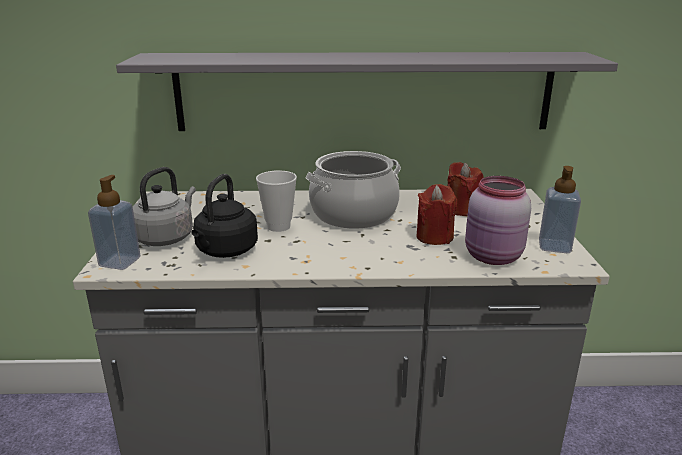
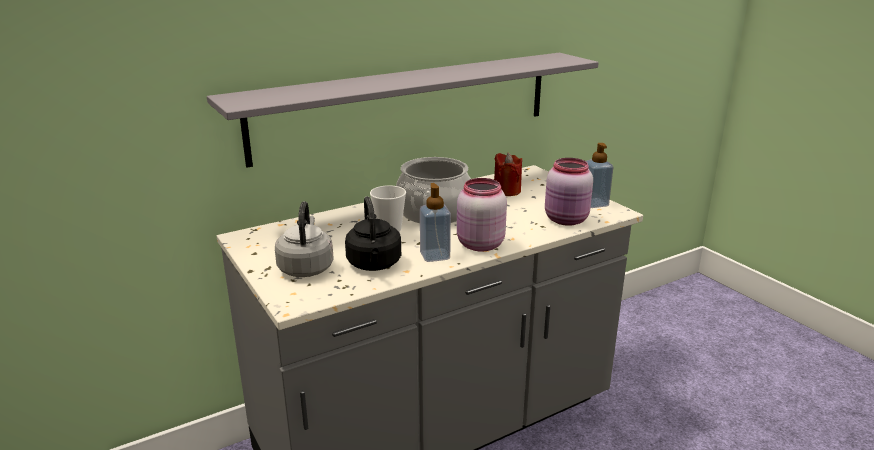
camera: 30 degrees left, 0 degrees up
(120, 262) = (297, 296): soap dispenser -> soap dispenser (435, 256)
(354, 259) = (479, 245): none -> pink jar
(434, 237) = (513, 215): red candle -> none

